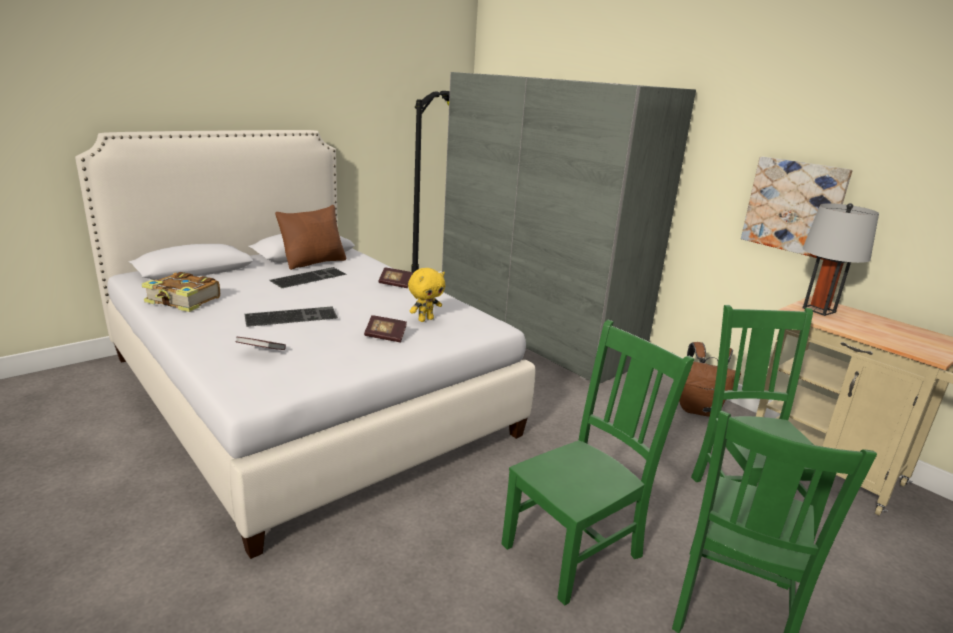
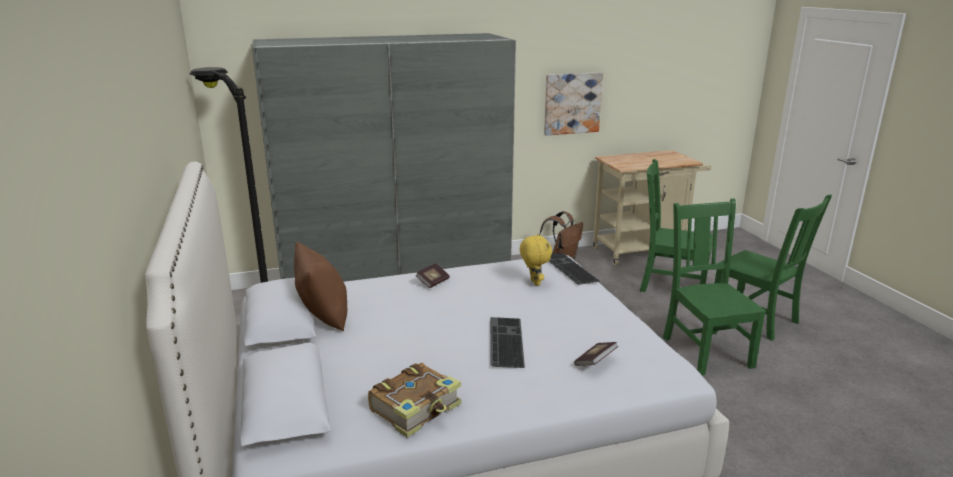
camera: 65 degrees left, 0 degrees up
(309, 277) = (379, 323): keyboard -> keyboard (567, 268)
(385, 336) = (568, 304): book -> none
(818, 310) = (621, 161): grey table lamp -> none

